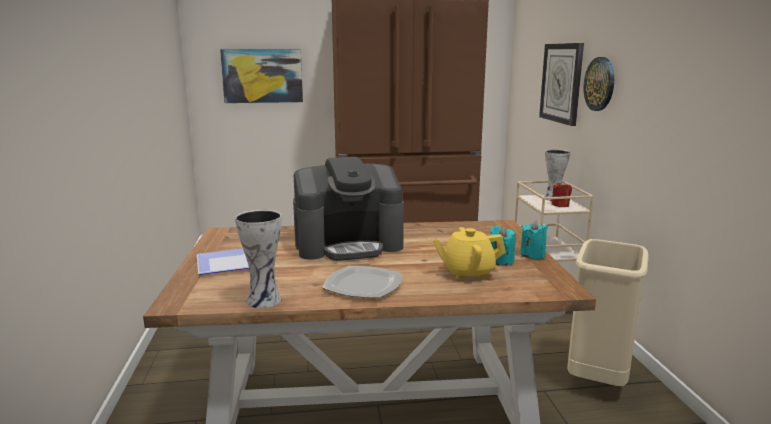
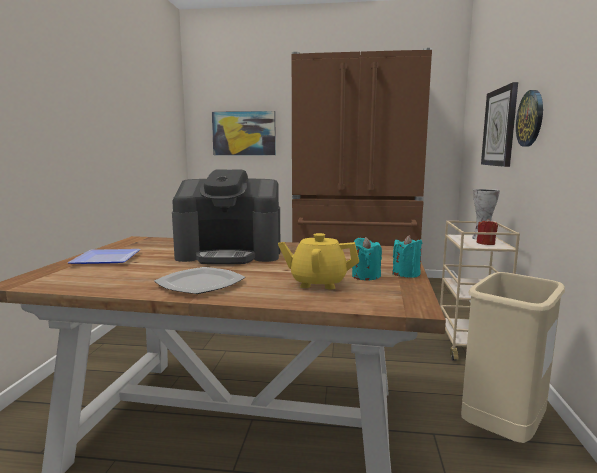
camera: 15 degrees right, 5 degrees down
(265, 300) = (95, 287): vase -> none

